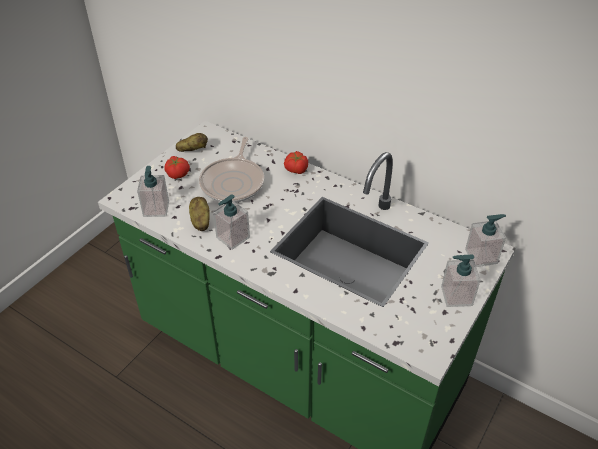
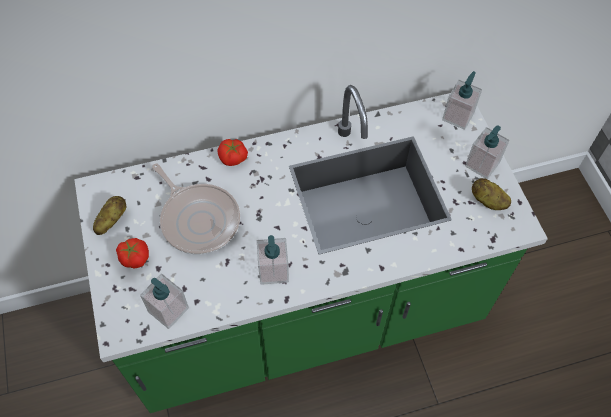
camera: 50 degrees left, 15 degrees up
(200, 221) = (225, 283): potato -> potato (488, 201)

